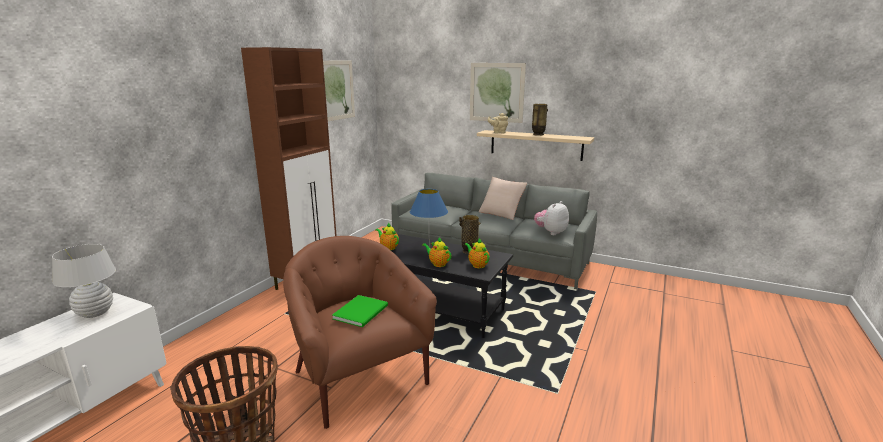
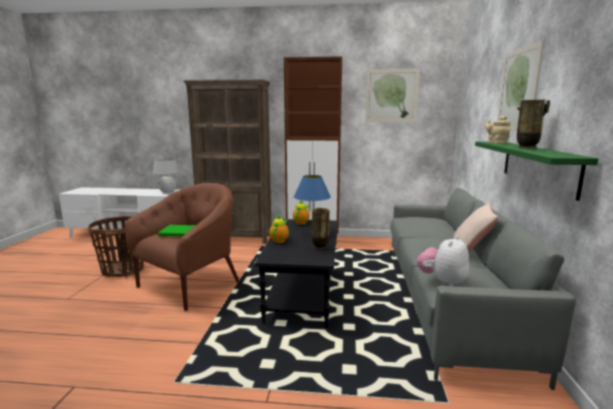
camera: 70 degrees right, 5 degrees down
(225, 328) = (236, 238): none -> brown bookcase
(477, 265) = (288, 254): teapot -> none
(536, 145) = (538, 166): beige shelf -> green shelf
(551, 232) = (442, 282): plush toy -> plush toy turned 75 degrees counterclockwise

